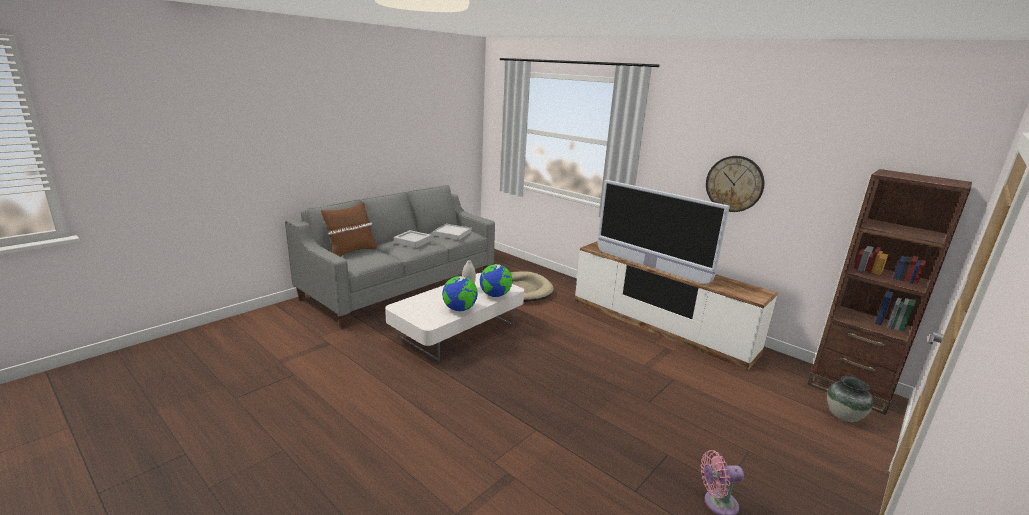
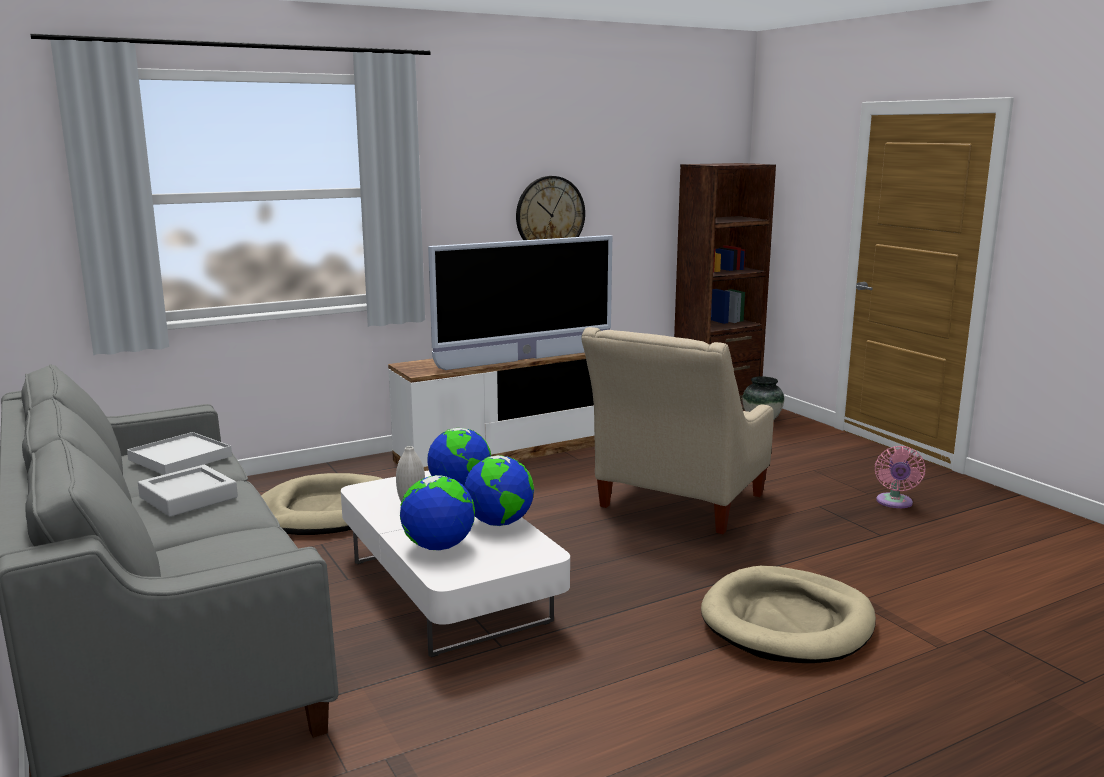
camera: 70 degrees left, 5 degrees down
(351, 252) = (164, 573): brown pillow -> none
(427, 300) = (438, 547): none -> globe
(467, 440) = (787, 622): none -> beige dog bed
(611, 386) = (676, 505): none -> beige armchair

